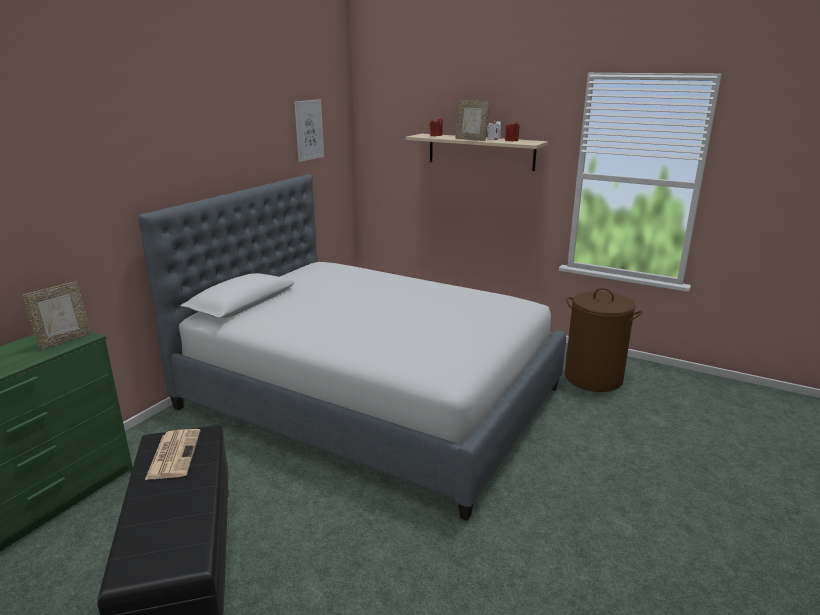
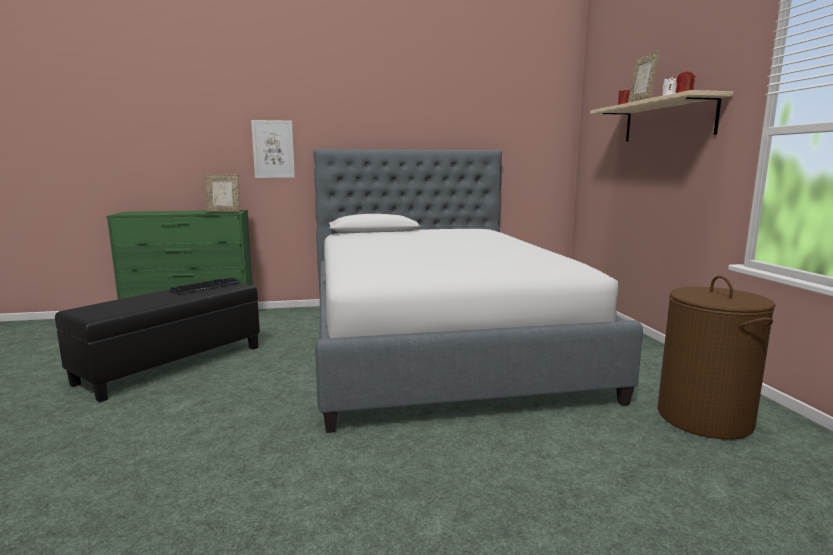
camera: 50 degrees right, 10 degrees down
(174, 454) = (206, 287): newspaper -> keyboard
(309, 130) = (512, 112): picture -> picture (273, 149)

